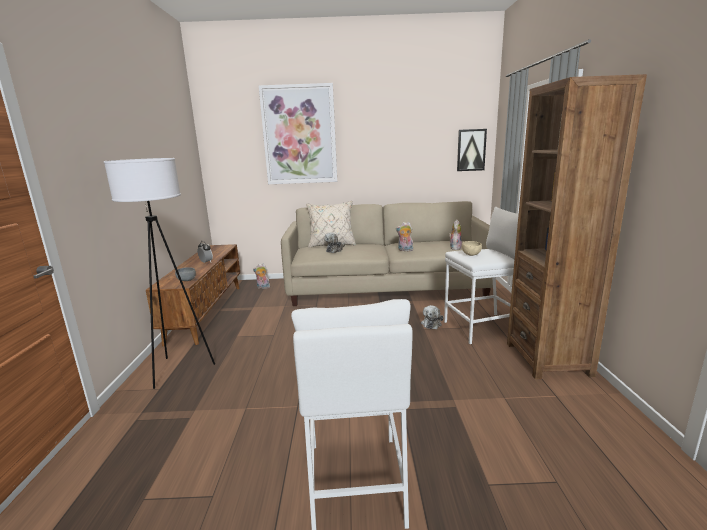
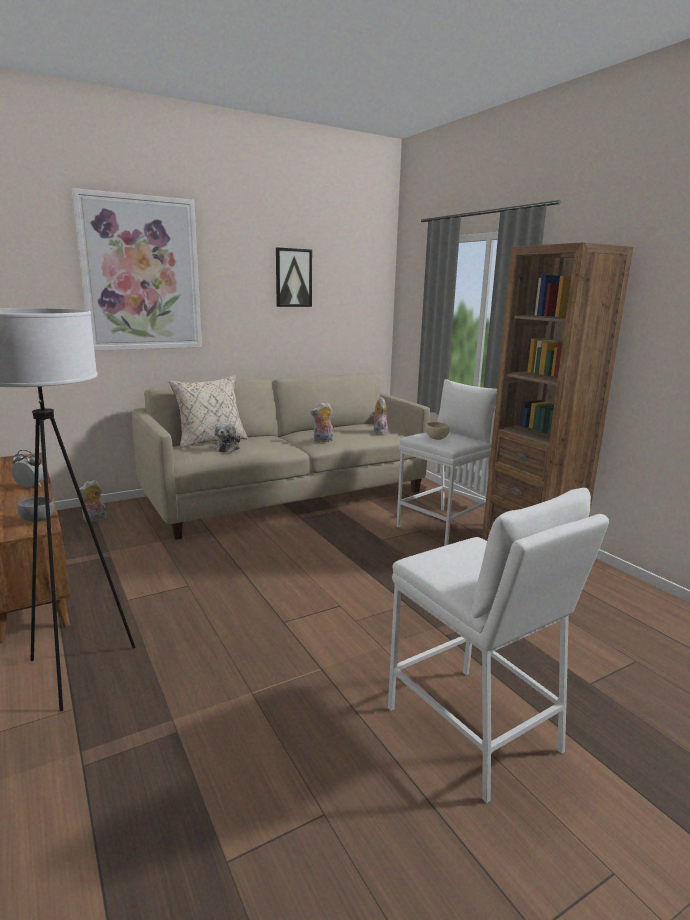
camera: 30 degrees left, 0 degrees up
(431, 323) = (384, 531): plush toy -> none
(471, 150) = (369, 307): picture -> picture (293, 278)

